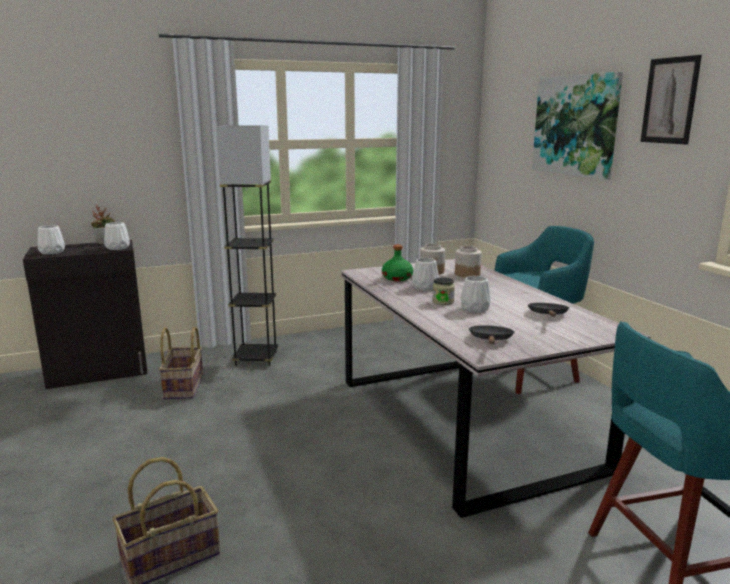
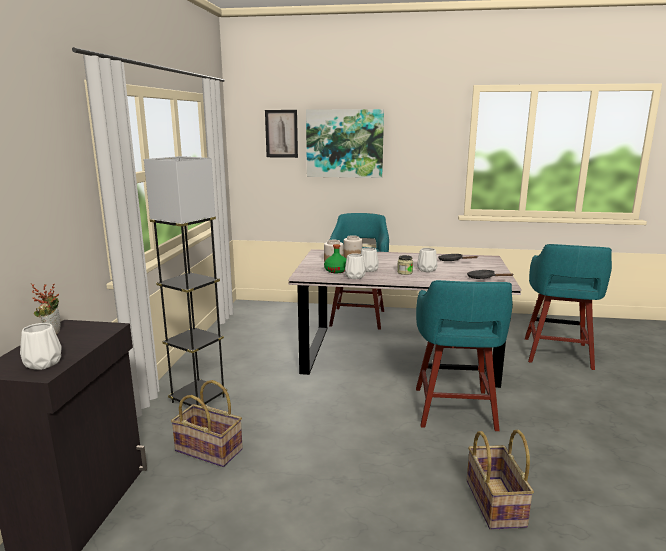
camera: 60 degrees left, 0 degrees up
(117, 248) = (100, 329): white vase -> white vase (355, 277)
(356, 491) = (454, 410): none -> turquoise stool
(670, 101) = (422, 128): picture -> picture (281, 133)

